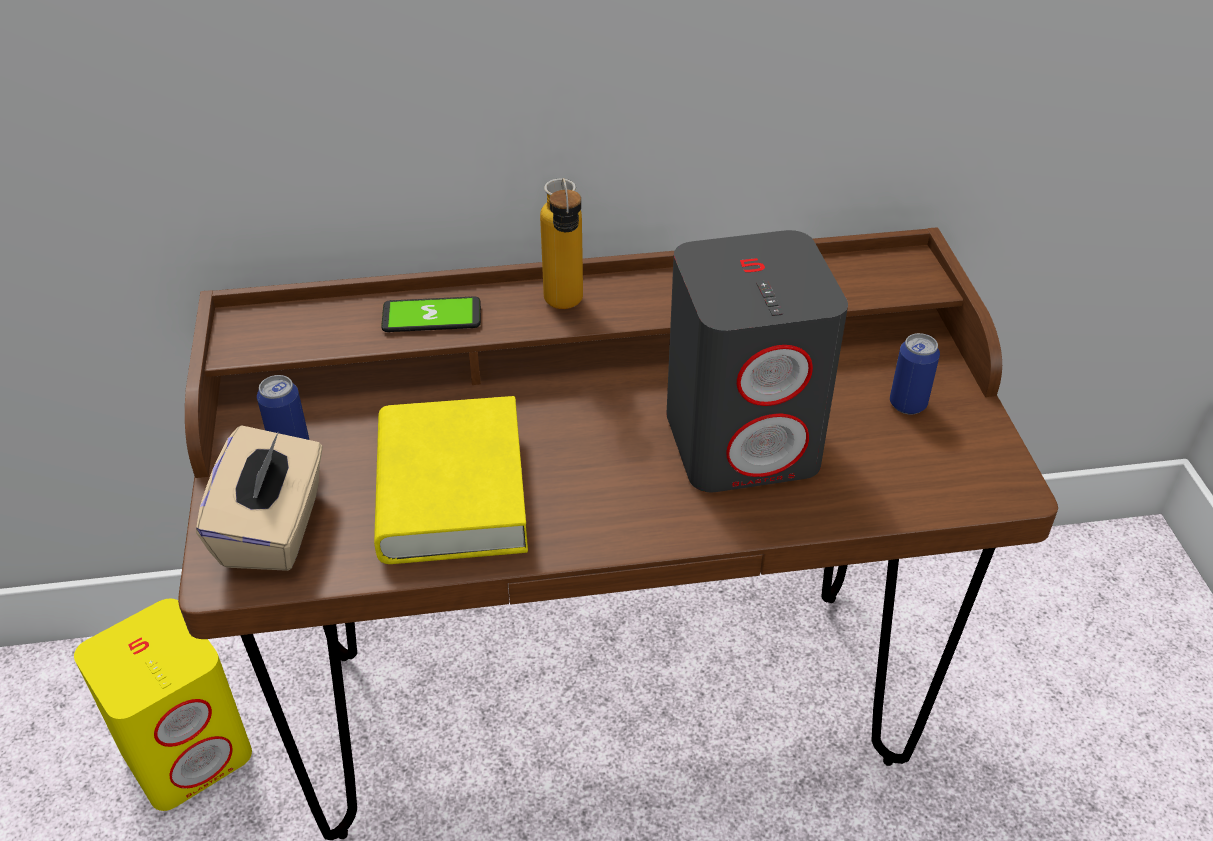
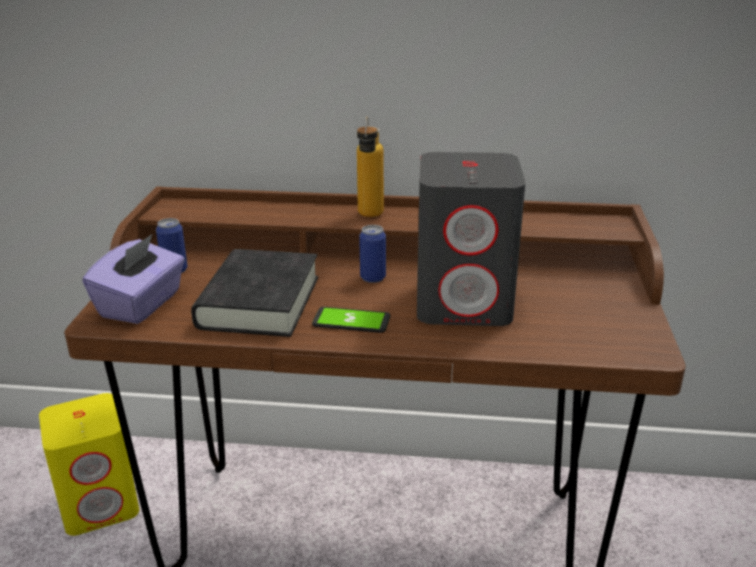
camera: 15 degrees right, 15 degrees down
(274, 528) = (142, 304): beige tissue box -> purple tissue box
(431, 316) = (284, 211): phone -> phone (351, 321)
(451, 492) = (259, 302): yellow book -> black book
(907, 404) = (591, 300): can -> can (373, 278)

